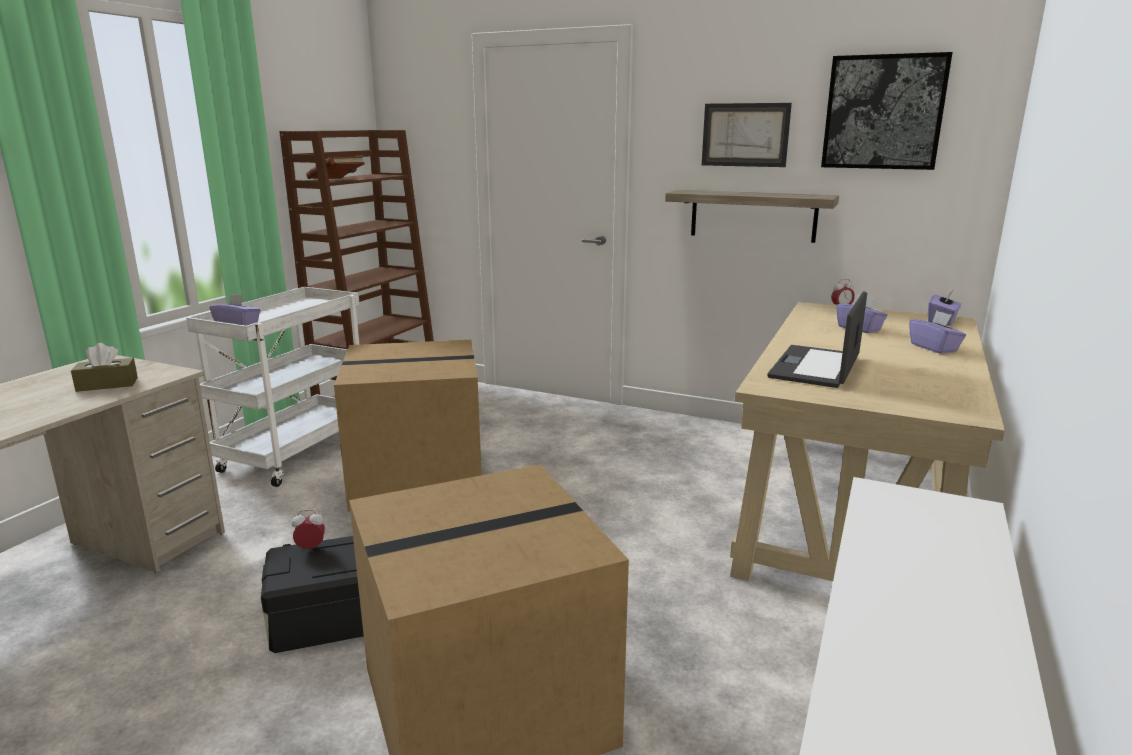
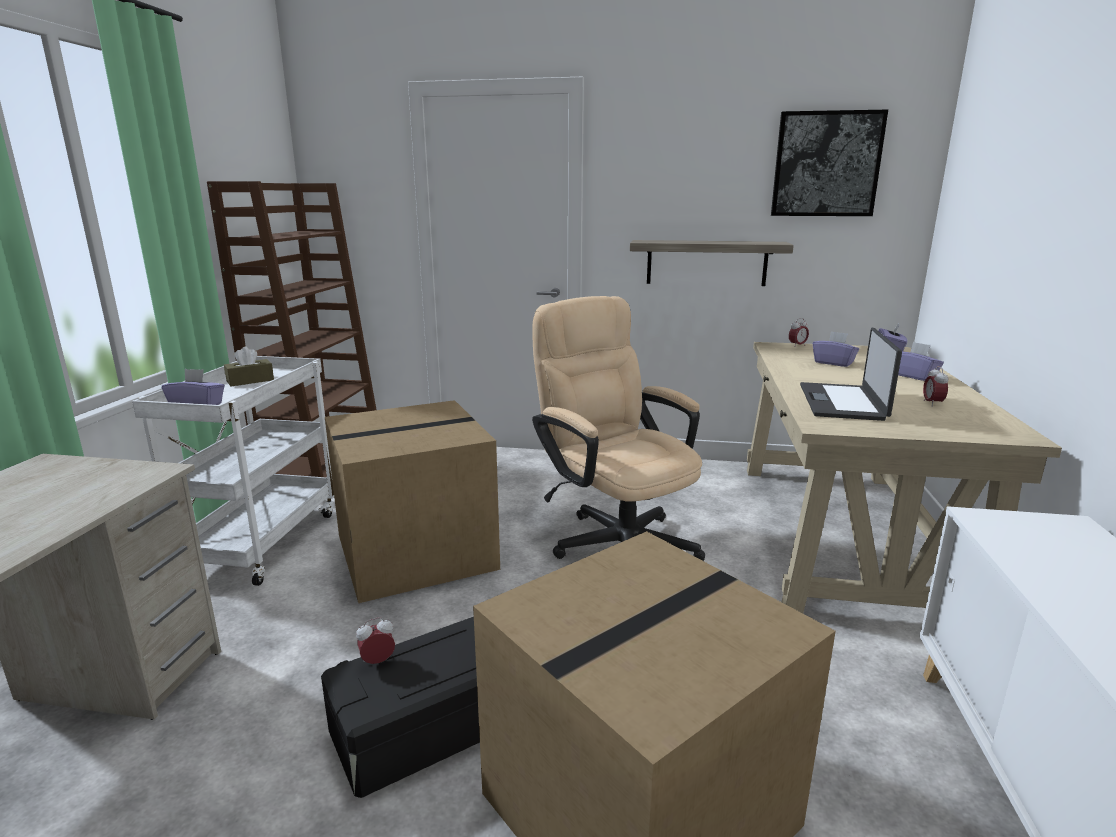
camera: 15 degrees left, 0 degrees up
(107, 384) = (73, 495): brown tissue box -> brown tissue box (250, 381)
(337, 180) = (276, 237): brown book -> none
(606, 489) = (615, 540): none -> beige office chair
(745, 135) = (698, 186): picture -> none
(915, 376) = (932, 404): none -> alarm clock

